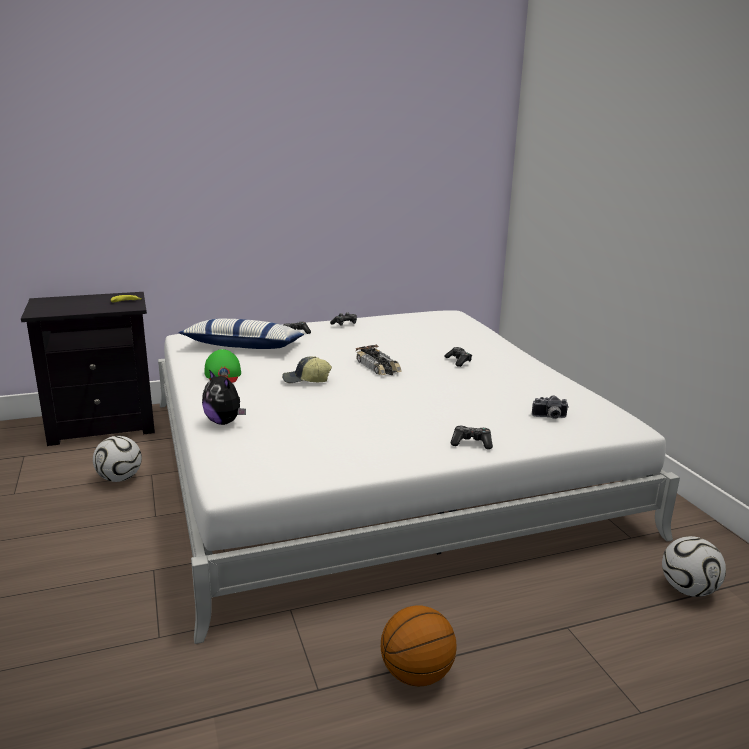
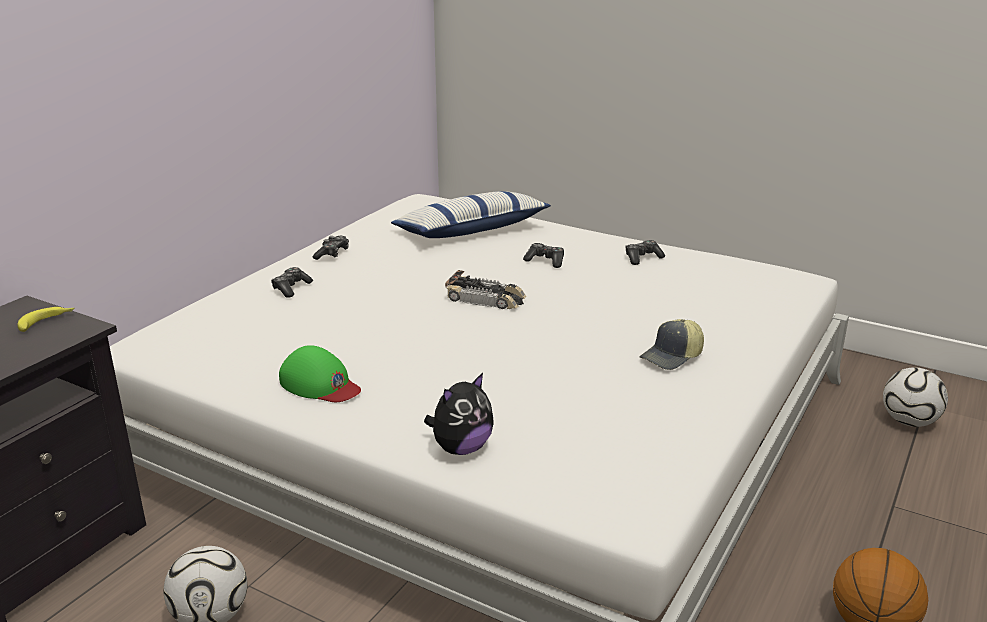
camera: 40 degrees left, 5 degrees up
(224, 422) = (461, 448): plush toy -> plush toy turned 45 degrees counterclockwise
(243, 346) = (259, 333): pillow -> pillow (471, 230)
(306, 380) = (446, 349): cap -> cap (672, 357)
(471, 443) = (735, 353): game controller -> game controller (642, 258)
(549, 417) = (738, 296): camera -> none

